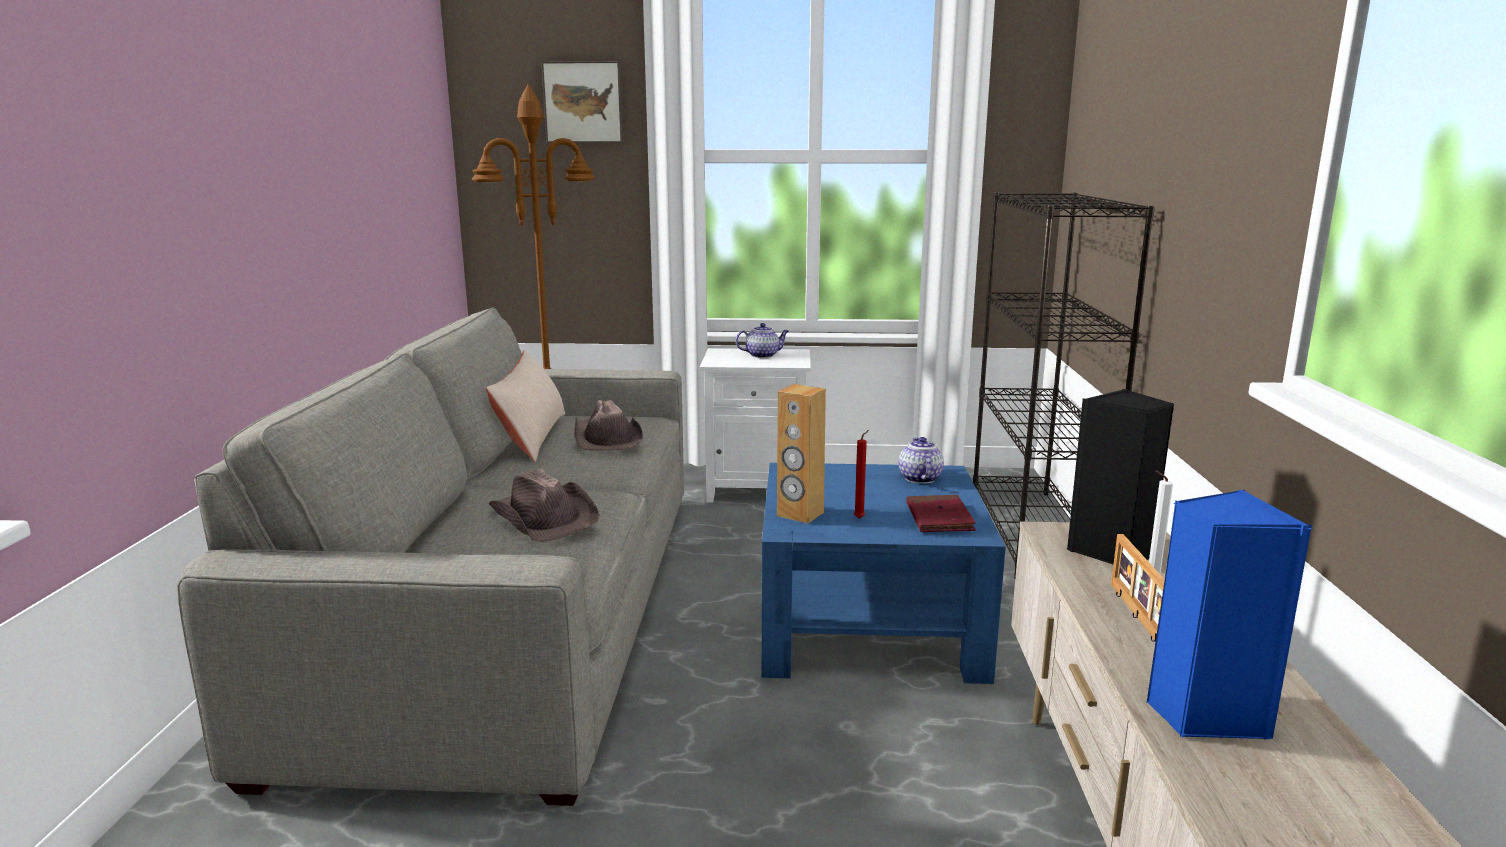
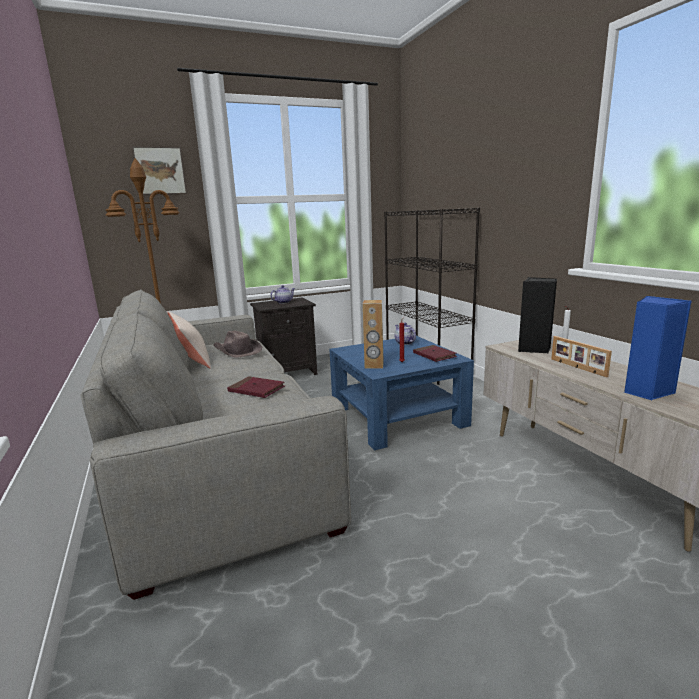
camera: 25 degrees left, 0 degrees up
(545, 517) = (256, 390): brown hat -> red book
(758, 489) = (288, 372): white nightstand -> black nightstand

